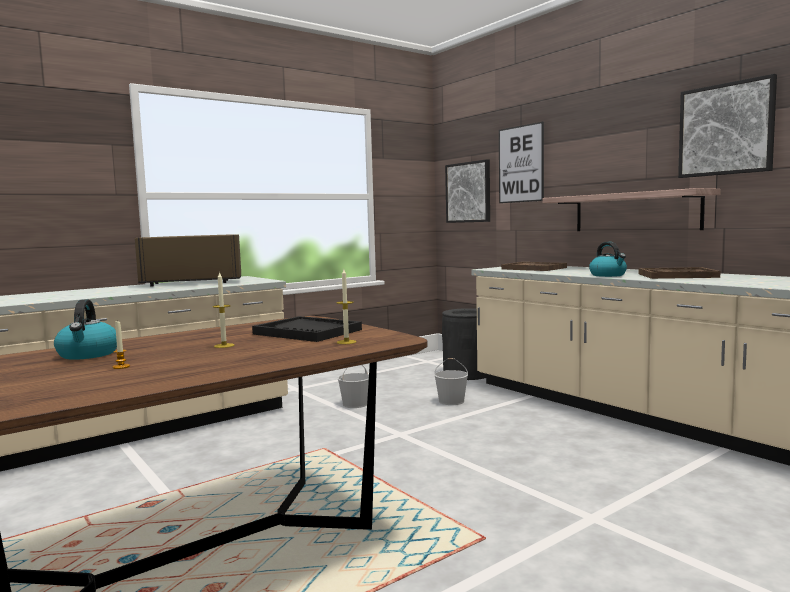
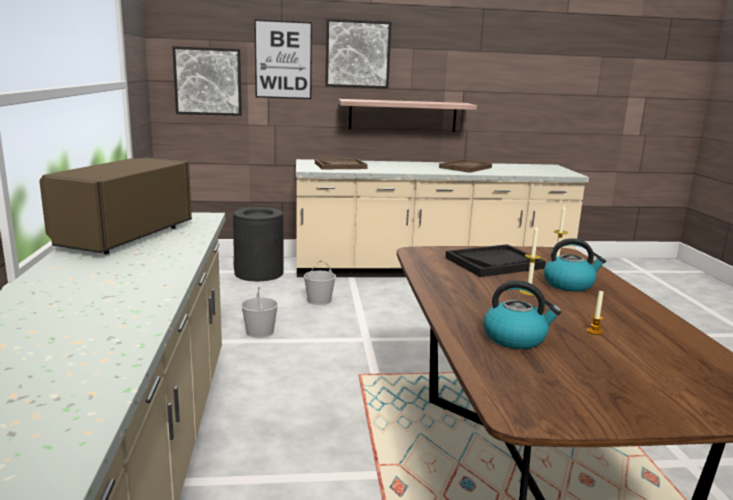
camera: 60 degrees left, 10 degrees up
(608, 275) = (431, 171): kettle -> kettle (569, 284)
(726, 129) = (473, 61): picture -> picture (357, 54)

